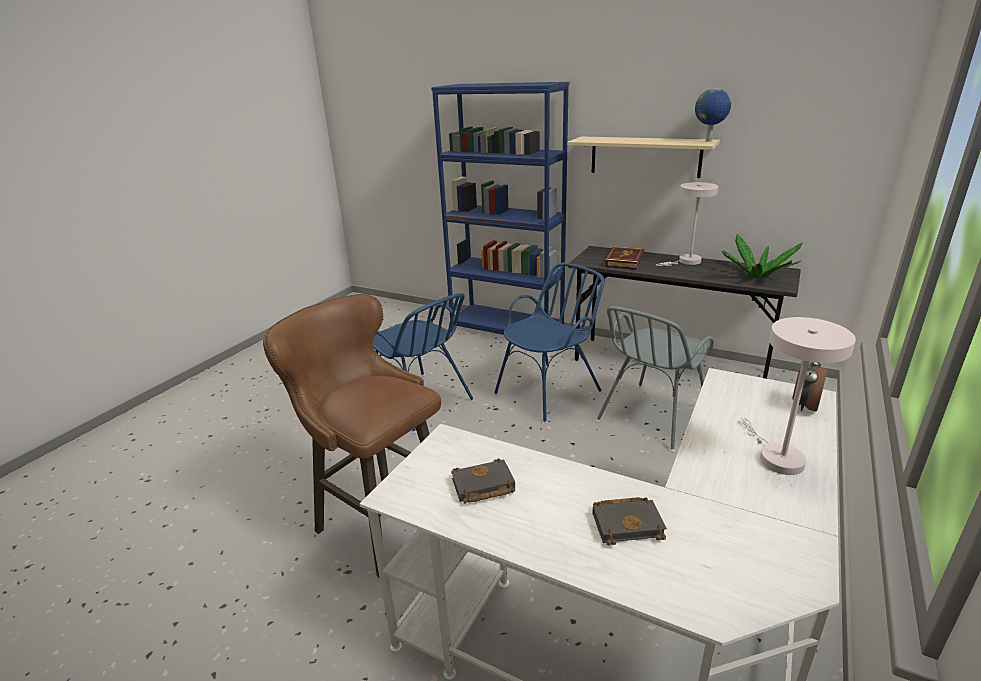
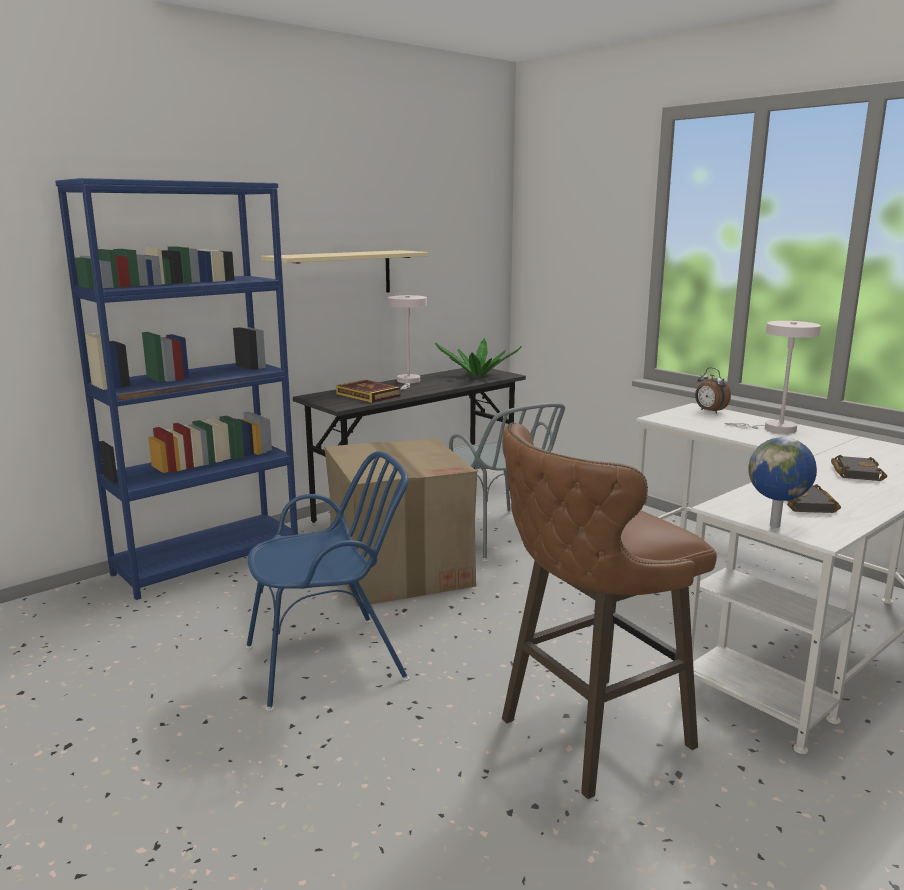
camera: 70 degrees left, 10 degrees down
(550, 391) = (400, 570): blue chair -> cardboard box
(708, 141) = (404, 250): globe -> globe (776, 526)

